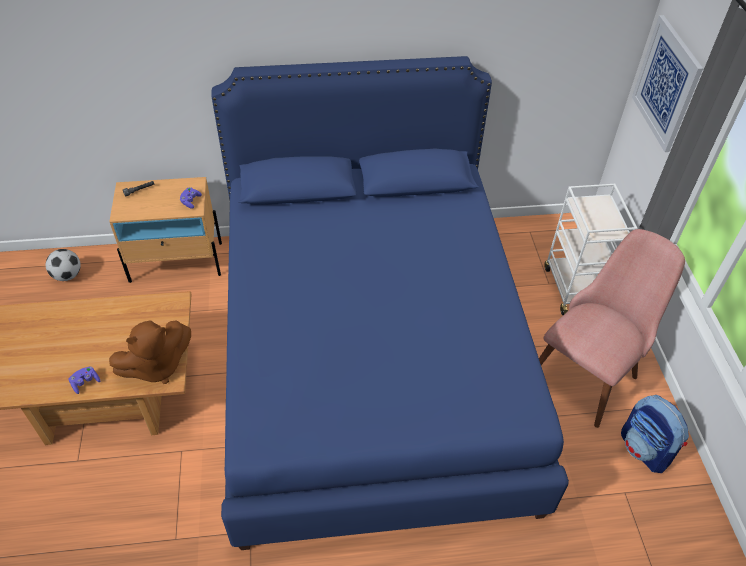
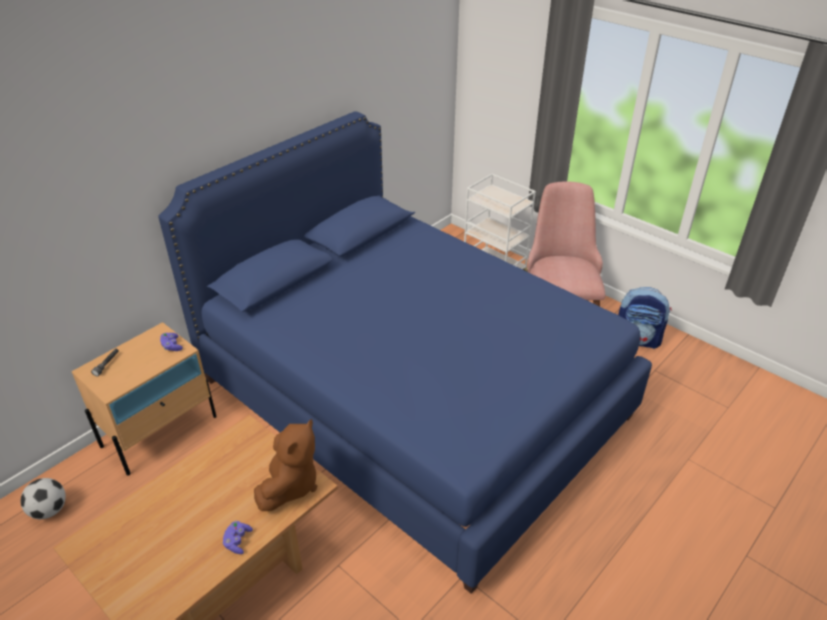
camera: 40 degrees left, 10 degrees down
(666, 84) = (497, 81): picture -> none

